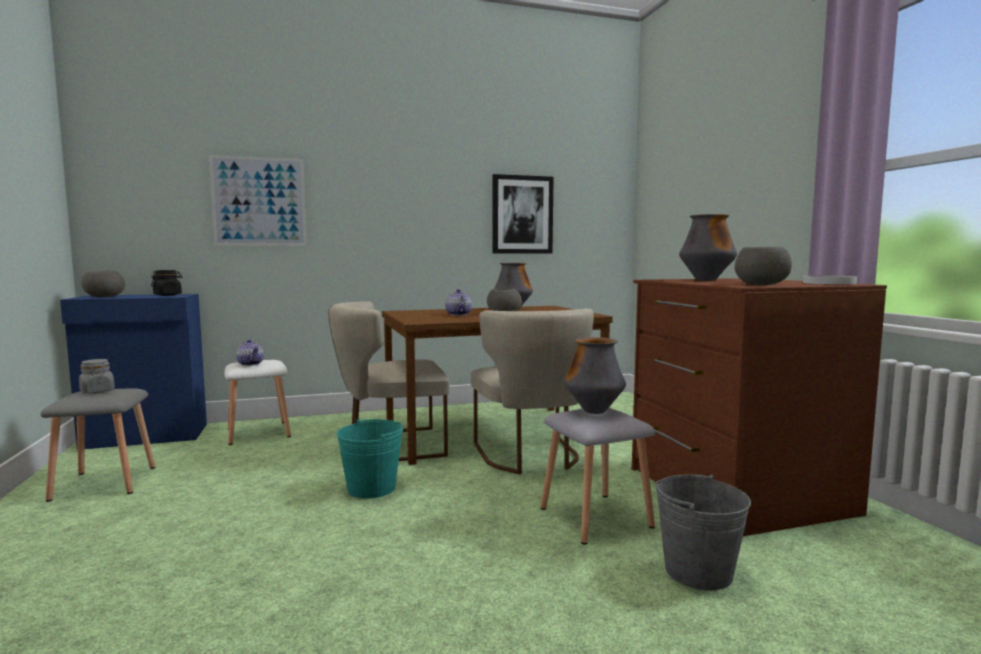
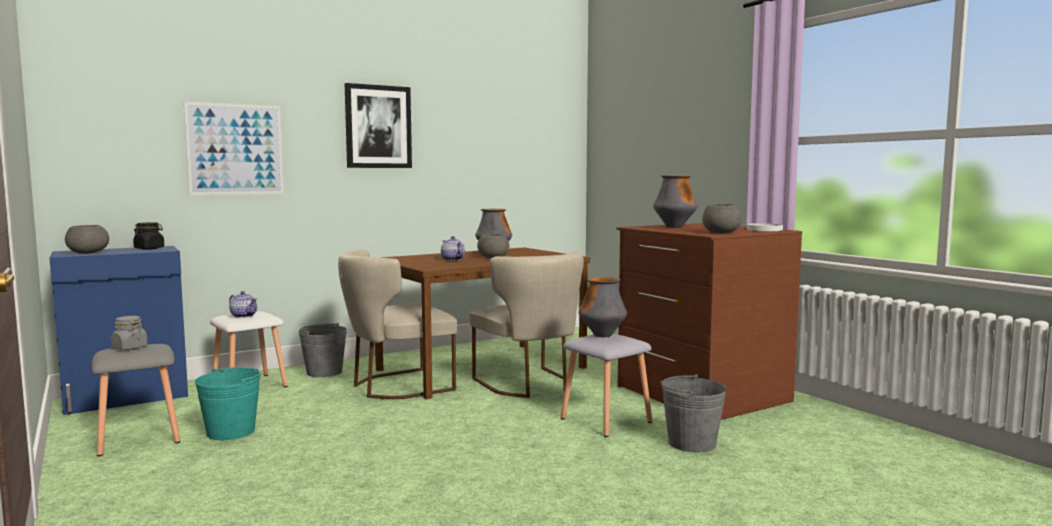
camera: 15 degrees left, 0 degrees up
(337, 424) = (324, 372): none -> grey bucket
(371, 488) = (408, 418): turquoise bucket -> turquoise bucket (231, 432)
(522, 215) = (488, 160): picture -> picture (378, 127)

